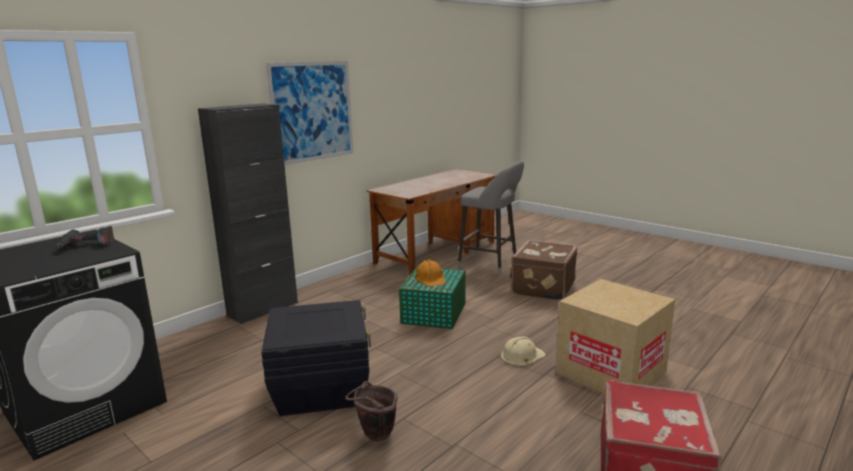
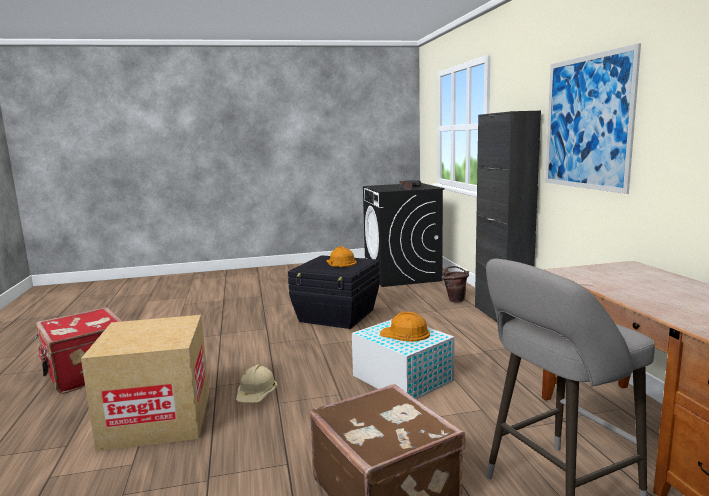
camera: 125 degrees right, 5 degrees down
(304, 321) = (340, 262): none -> orange hard hat
(374, 436) = (266, 319): brown bucket -> brown bucket (455, 300)
(433, 313) = (401, 378): green storage box -> white storage box

